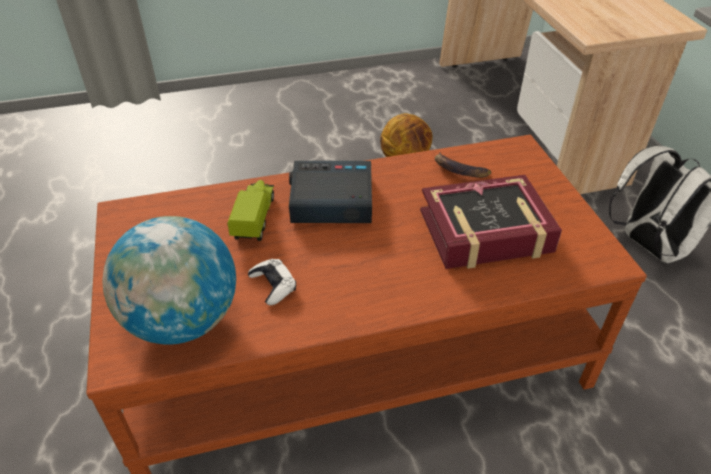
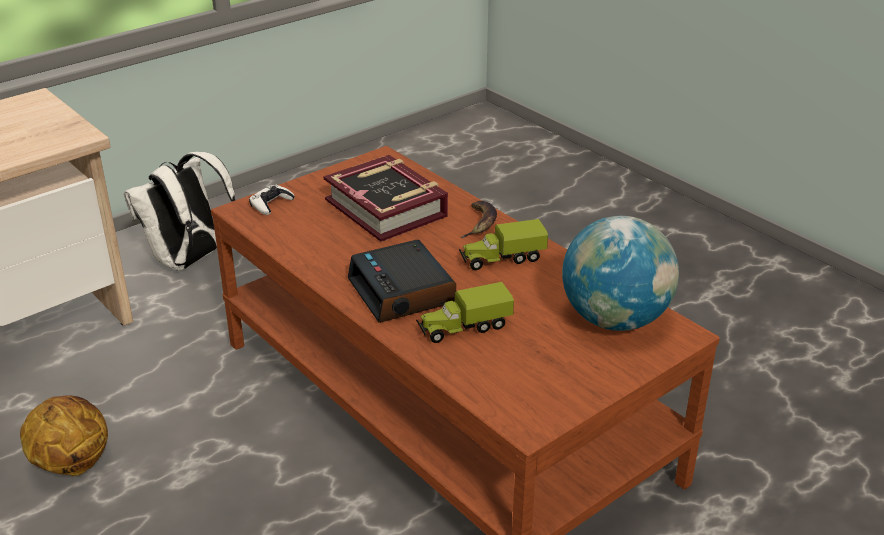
camera: 115 degrees left, 10 degrees down
(273, 285) = (536, 289): white game controller -> white game controller (271, 204)
(340, 280) = (502, 259): none -> toy truck
(459, 170) = (302, 235): banana -> banana (480, 223)

